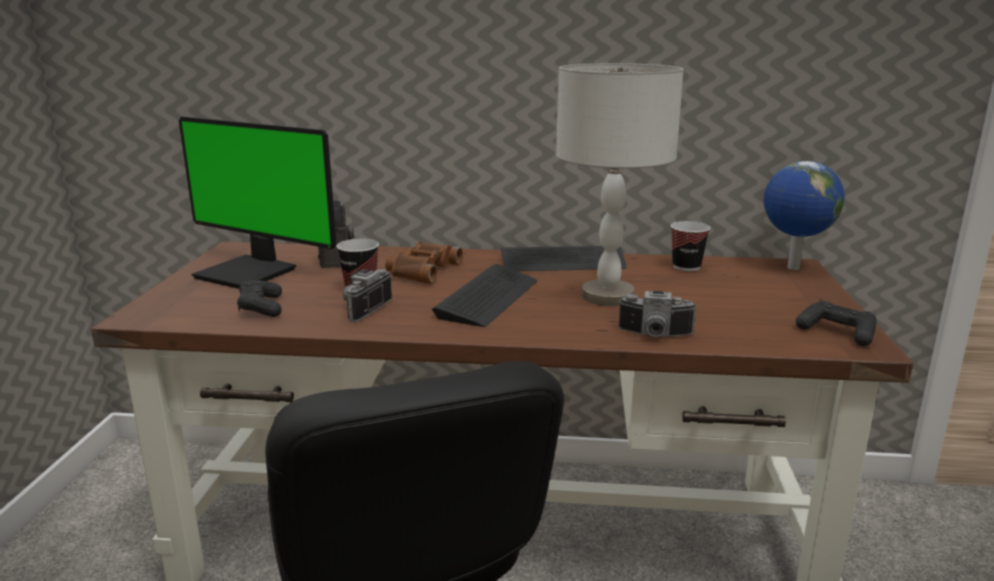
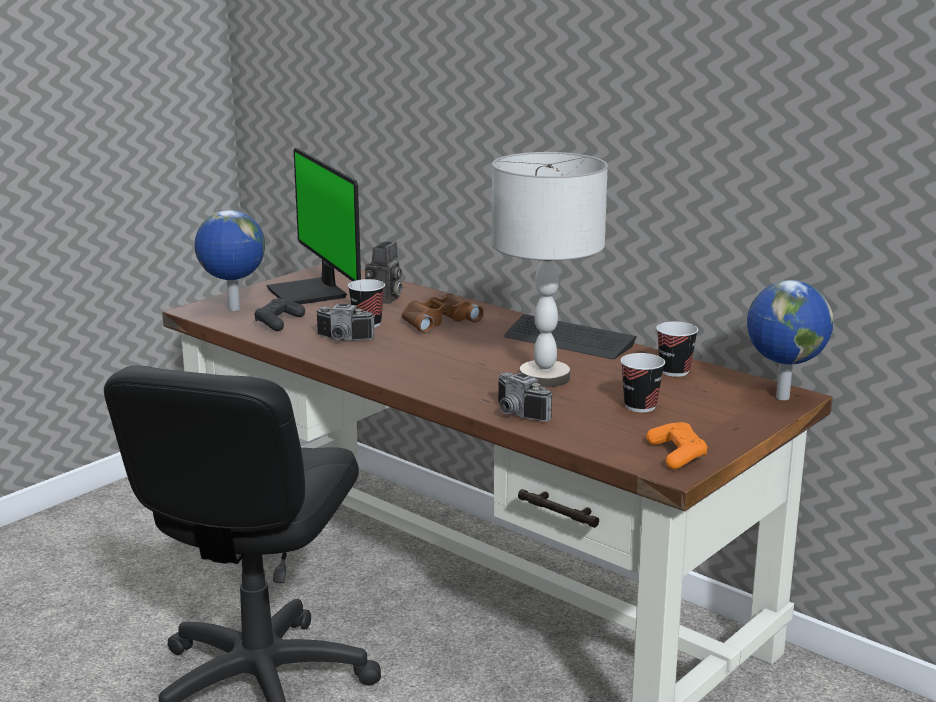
camera: 35 degrees right, 0 degrees up
(185, 306) = (233, 309): none -> globe
(361, 308) = (342, 340): camera -> camera turned 135 degrees counterclockwise
(488, 298) = (446, 355): keyboard -> none
(725, 300) = (640, 406): none -> cup
(837, 332) = (677, 455): black game controller -> orange game controller

